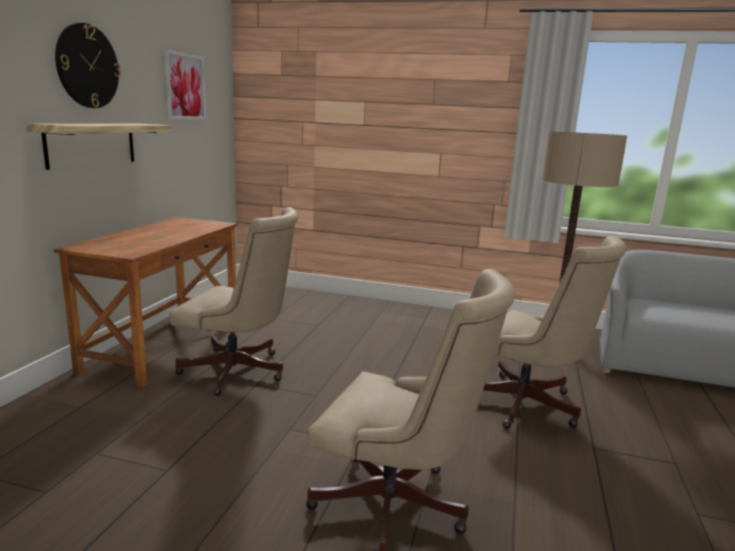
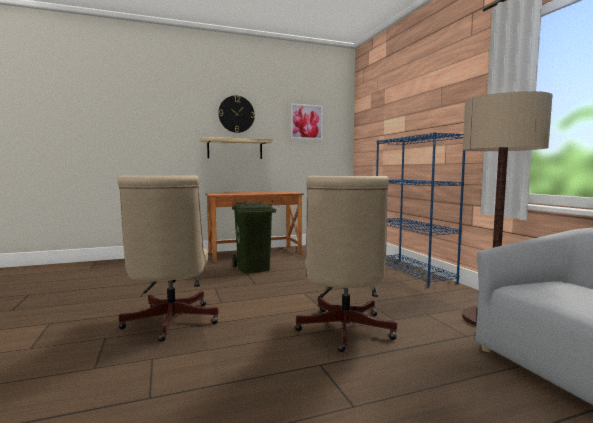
camera: 55 degrees right, 10 degrees down
(239, 372) = (252, 268): beige office chair -> green trash can
(406, 310) = (413, 273): none -> blue bookcase

